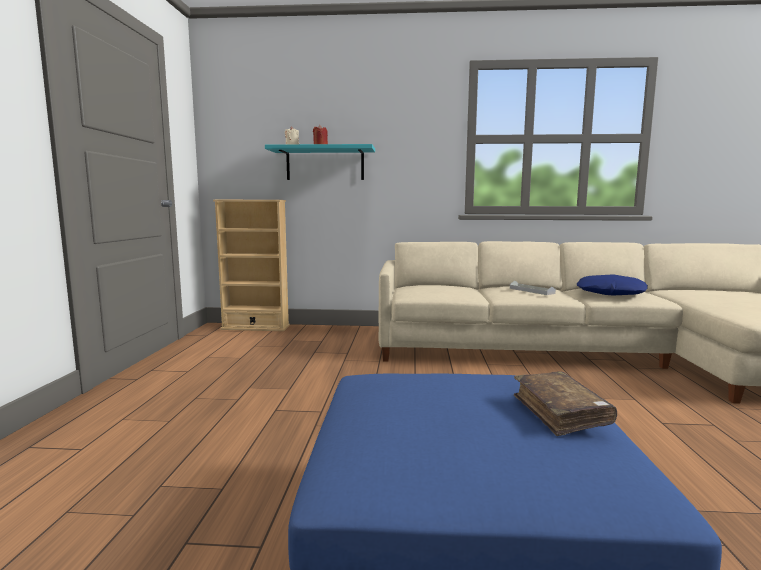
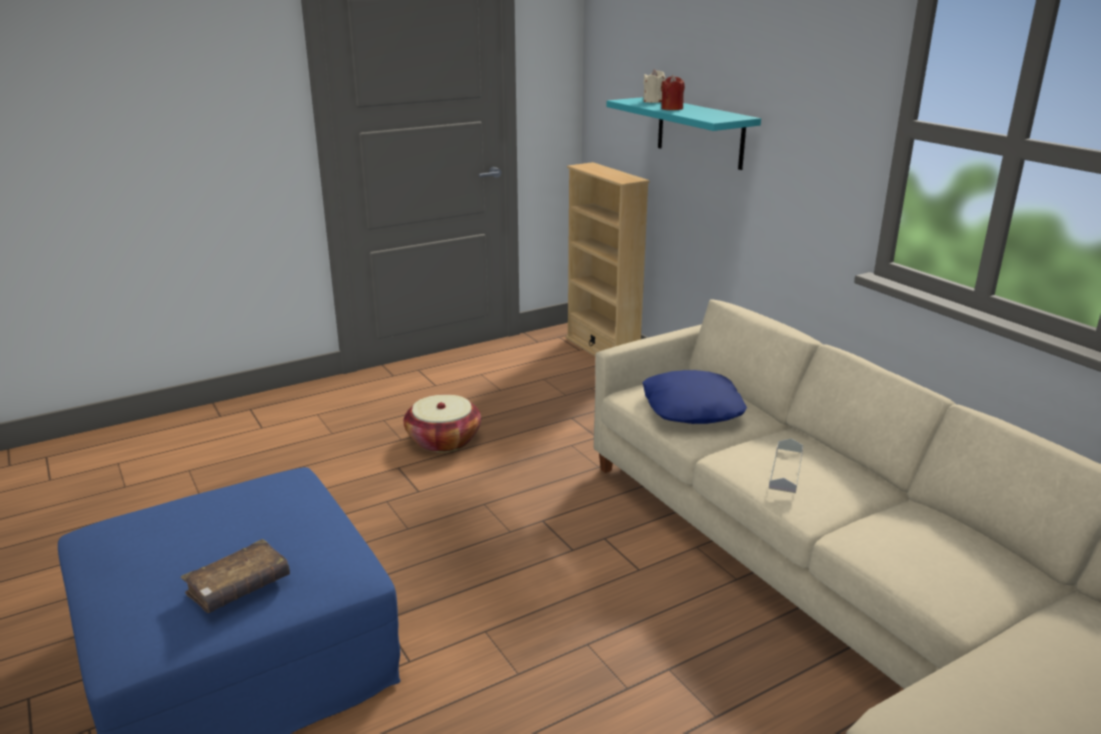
camera: 55 degrees right, 15 degrees up
(269, 387) = (443, 440): none -> basket
(610, 293) = (911, 544): blue pillow -> blue pillow (691, 408)

